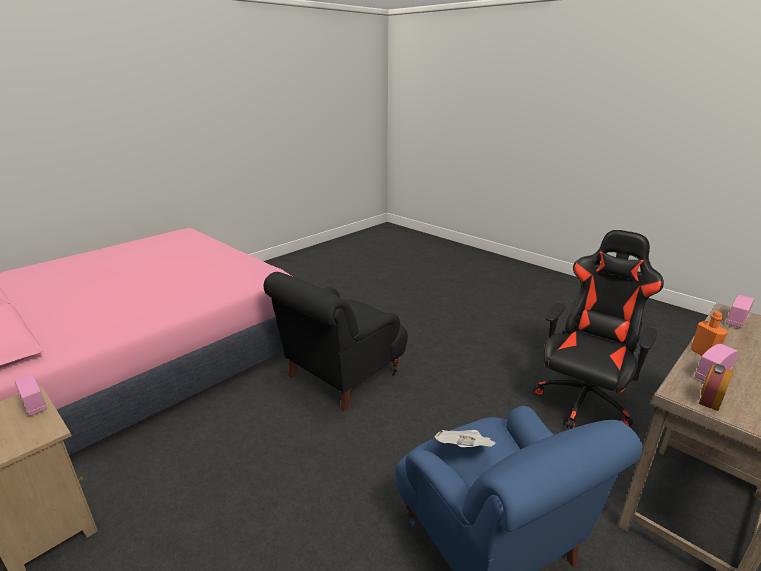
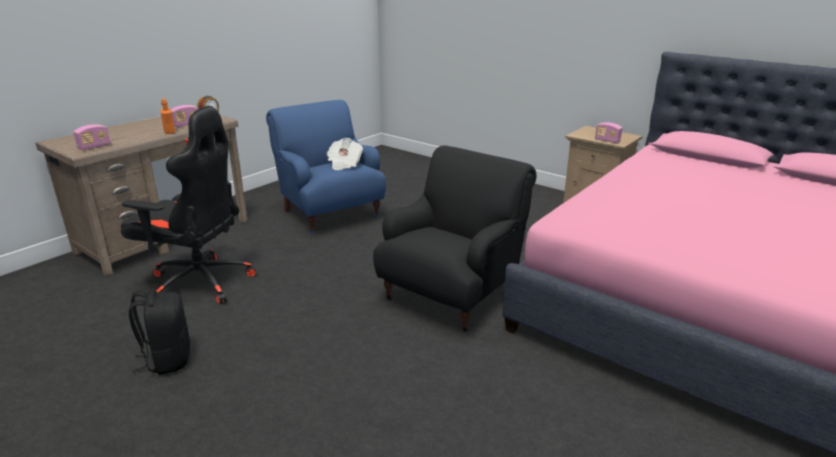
camera: 175 degrees right, 0 degrees up
(535, 340) = (167, 359): none -> black backpack
(581, 404) = (194, 281): black office chair -> black office chair turned 105 degrees counterclockwise

